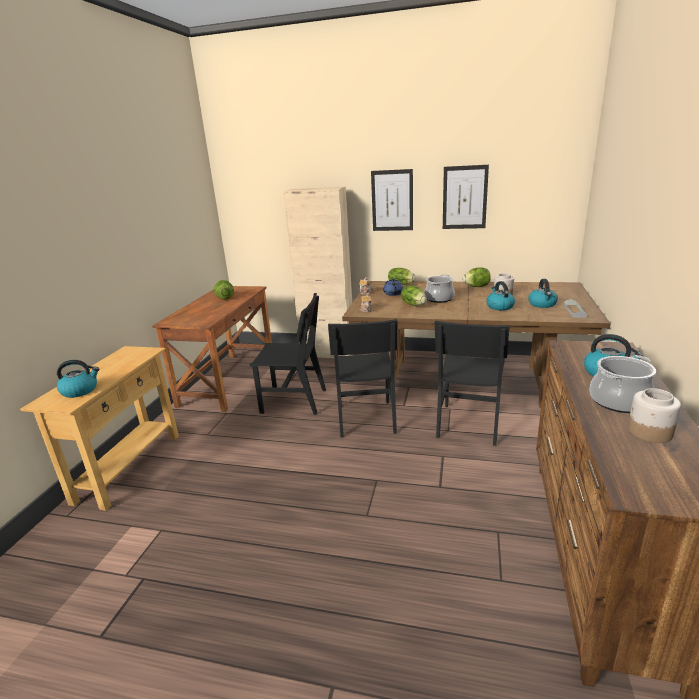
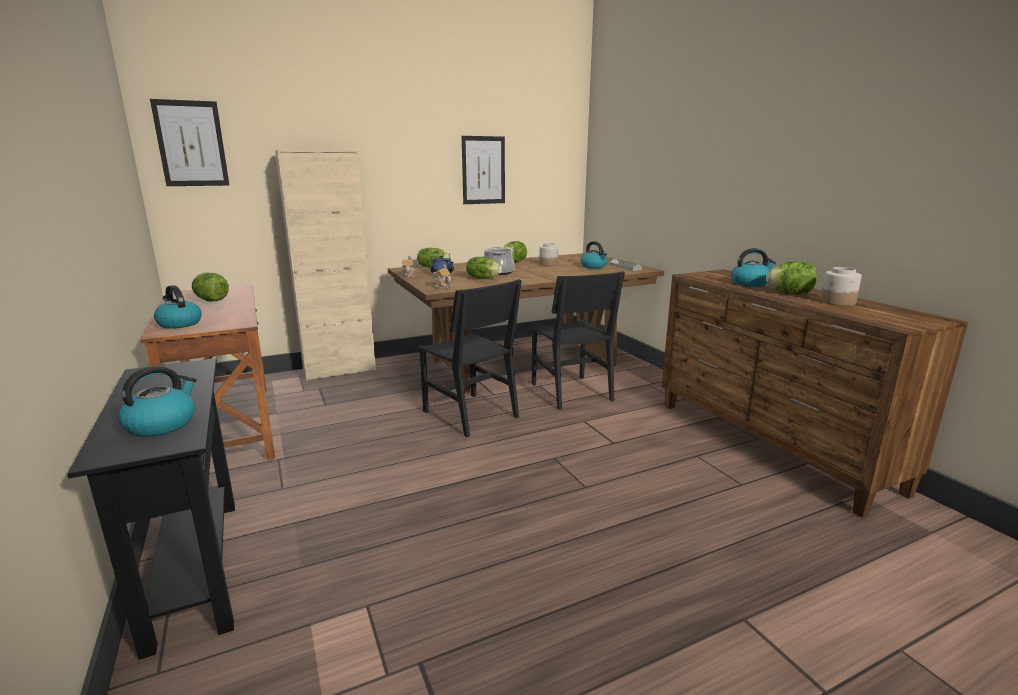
camera: 40 degrees left, 5 degrees down
(129, 467) = (195, 568): beige console table -> black console table
(294, 401) = (361, 422): black chair -> none
(392, 200) = (407, 171): picture -> picture (191, 144)
(499, 306) = (563, 271): kettle -> kettle (179, 324)
(619, 401) = (790, 293): cooking pot -> lettuce

